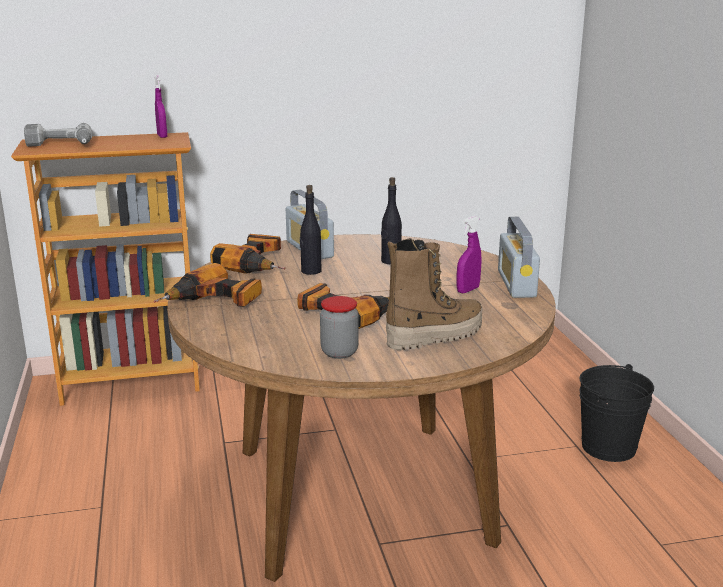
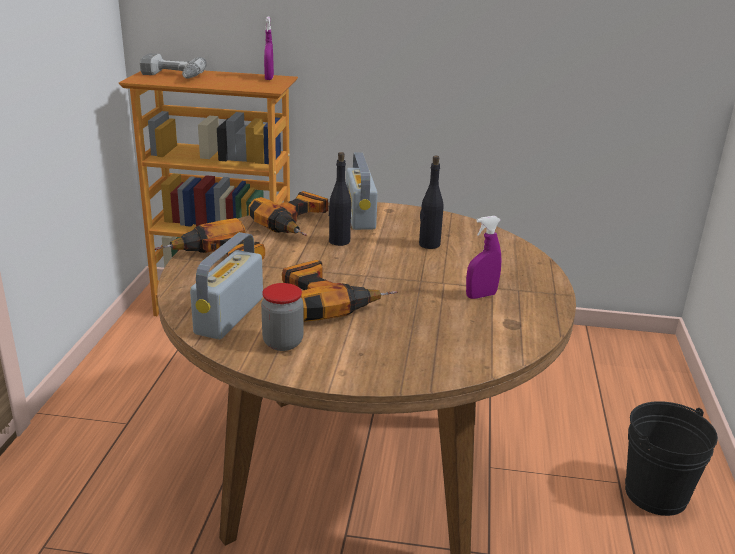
camera: 20 degrees right, 5 degrees up
(434, 336) = (396, 345): boot -> none
(516, 284) = (542, 299): radio -> radio (229, 315)

